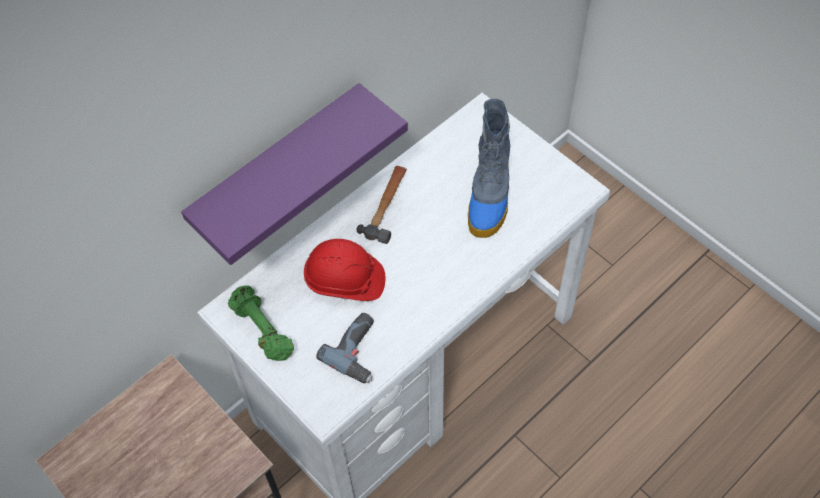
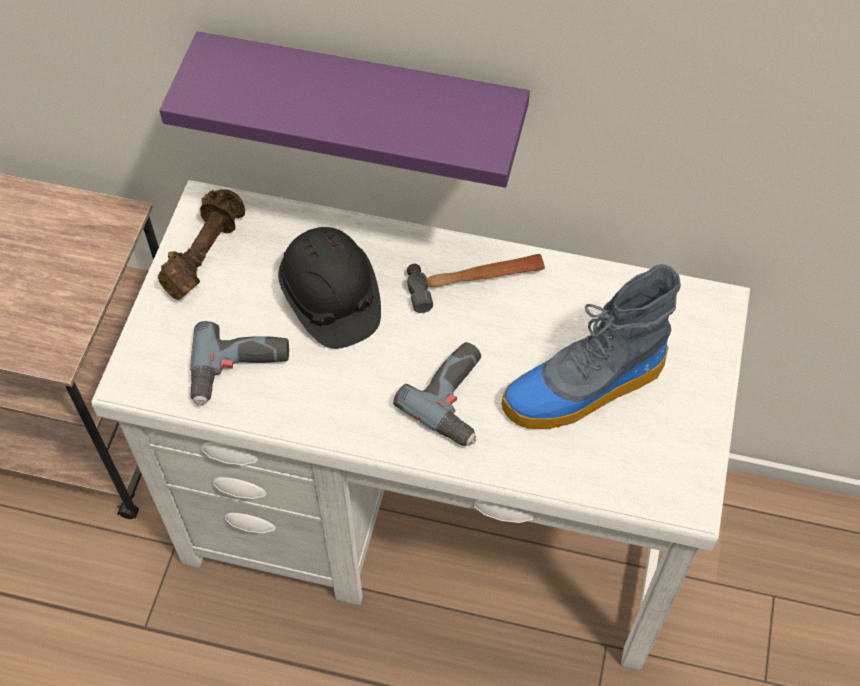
camera: 55 degrees right, 0 degrees up
(261, 330) = (203, 254): green dumbbell -> brown dumbbell
(345, 281) = (330, 299): red hard hat -> black hard hat
(455, 254) = (457, 399): none -> power drill

